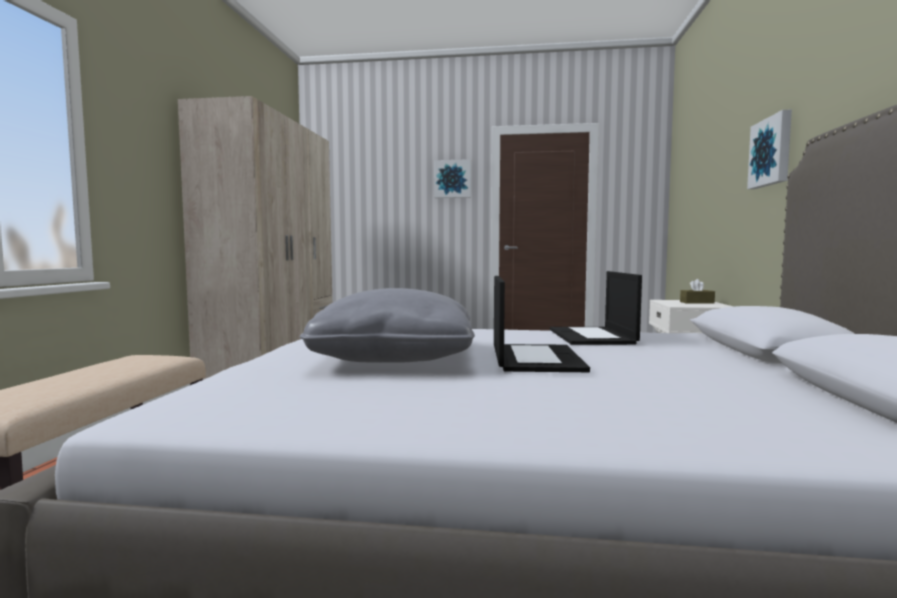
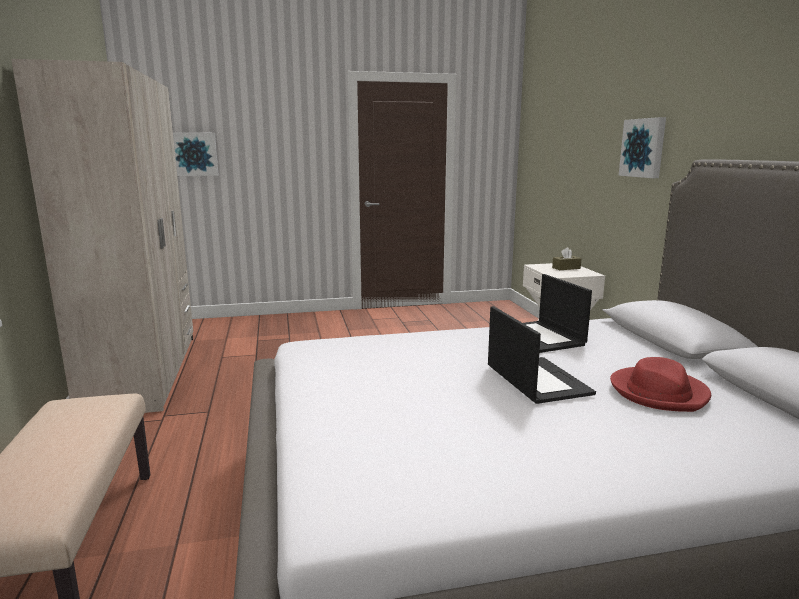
camera: 20 degrees left, 10 degrees up
(395, 358) = (423, 394): grey pillow -> none
(452, 179) = (306, 129): picture -> picture (195, 154)
(683, 379) = (659, 392): none -> red hat

